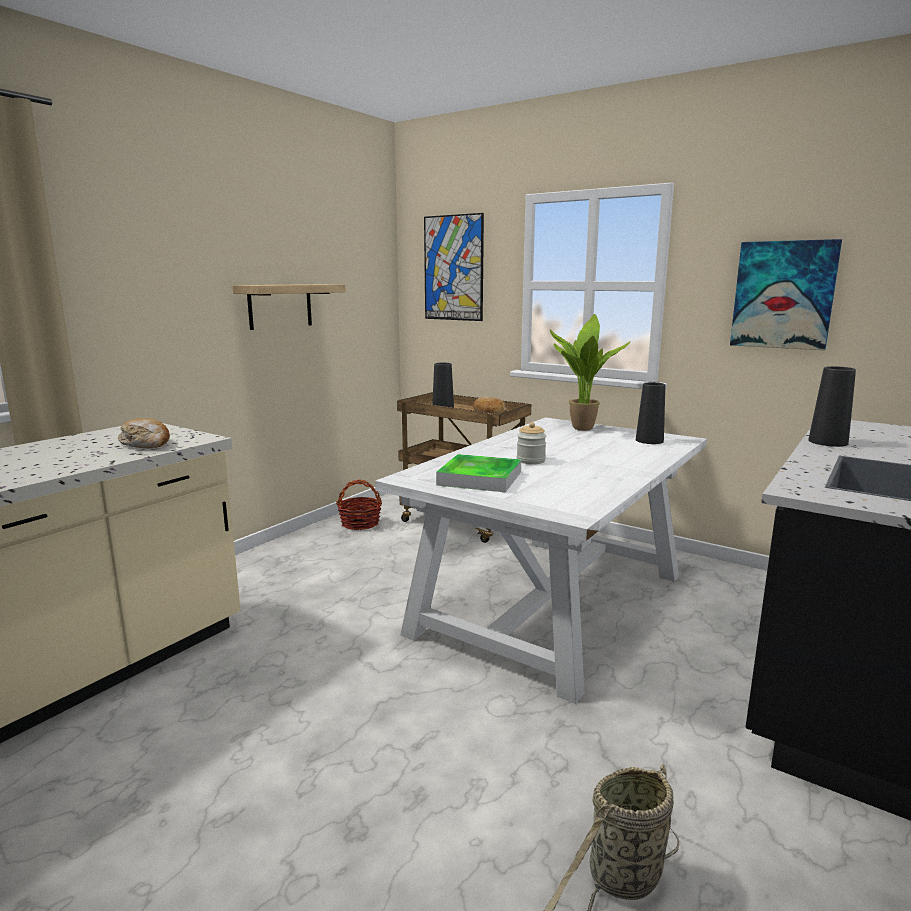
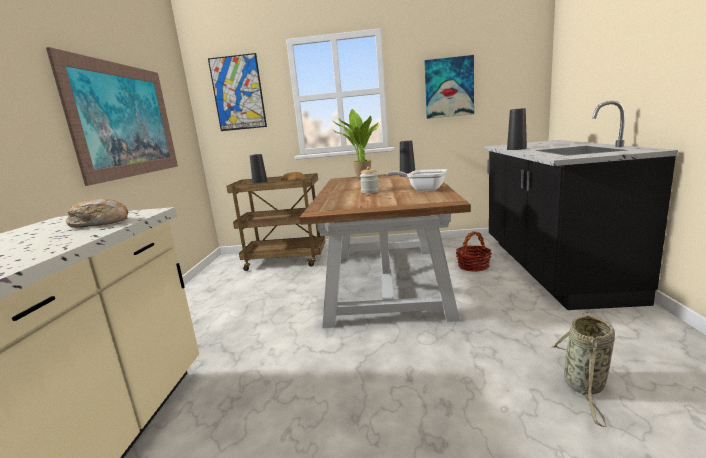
camera: 30 degrees left, 0 degrees up
(280, 306) = (125, 120): shelf -> picture
(360, 523) = (215, 280): basket -> basket (473, 266)
(480, 478) = (362, 202): tray -> none
(552, 602) = (386, 281): white dining table -> brown dining table
(598, 479) = (423, 189): none -> frying pan

